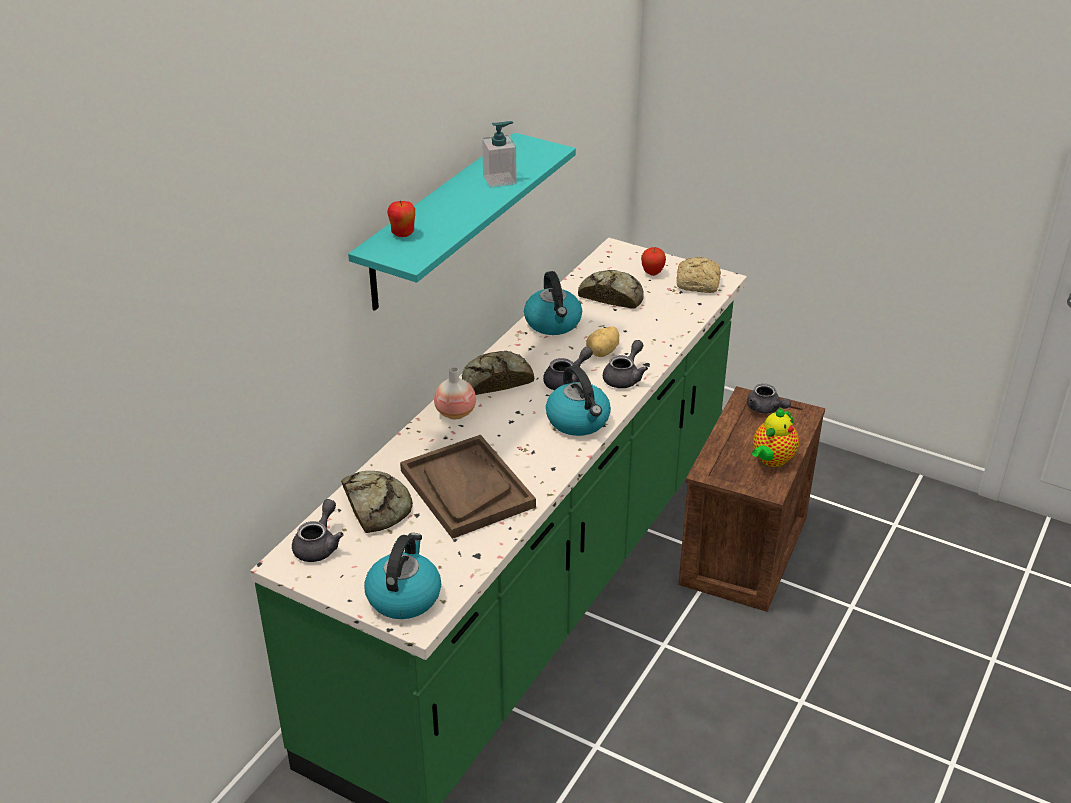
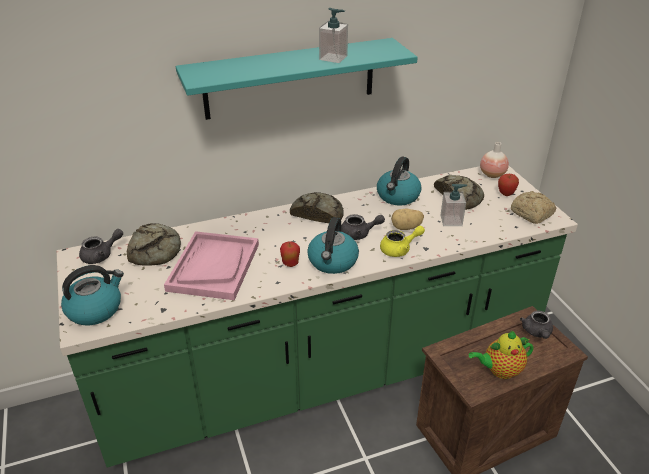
camera: 40 degrees right, 0 degrees up
(403, 234) = (221, 66): apple -> apple (290, 264)
(455, 413) = (269, 221): vase -> vase (492, 174)
(466, 488) = (214, 267): brown tray -> pink tray
(625, 377) = (399, 249): grey teapot -> yellow teapot
(636, 325) = (451, 220): none -> soap dispenser

